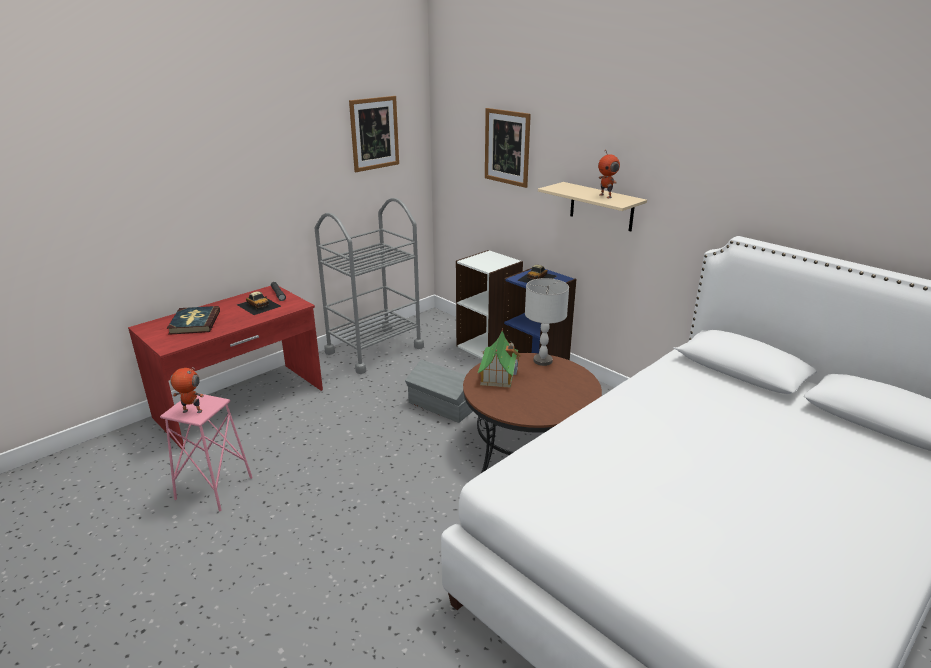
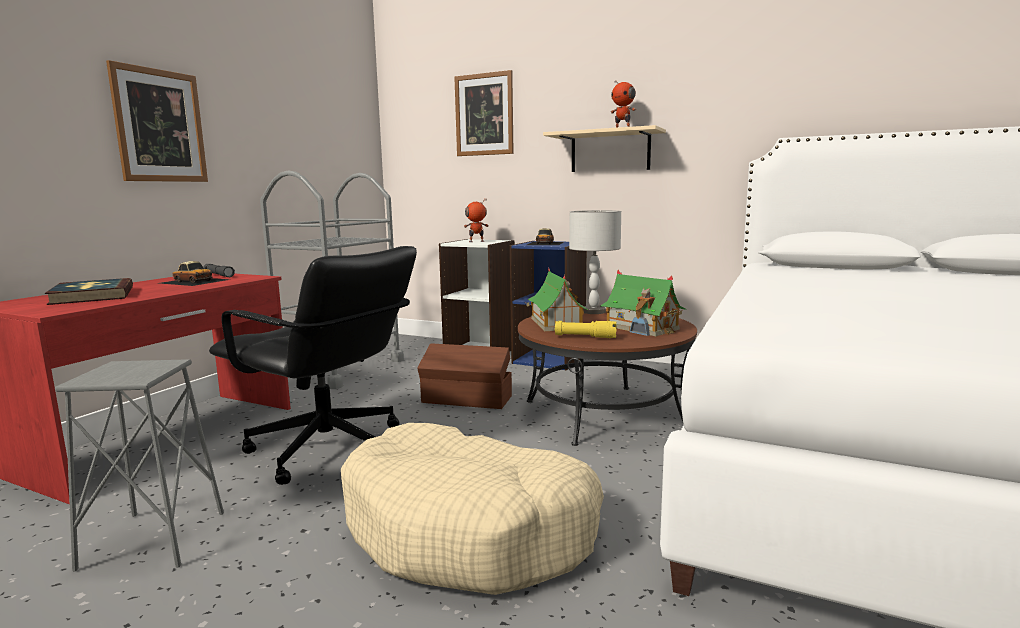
camera: 20 degrees left, 15 degrees down
(191, 412) = (123, 375): toy robot -> toy robot (476, 242)
(214, 488) = (154, 539): pink stool -> grey stool
(327, 438) = (328, 450): none -> black office chair
(372, 528) = (470, 530): none -> beige dog bed
(374, 133) = (324, 104): picture -> picture (159, 126)
(441, 406) = (467, 400): grey storage box -> brown storage box
(501, 400) = (585, 337): none -> yellow flashlight
(555, 395) = (642, 327): none -> toy house

